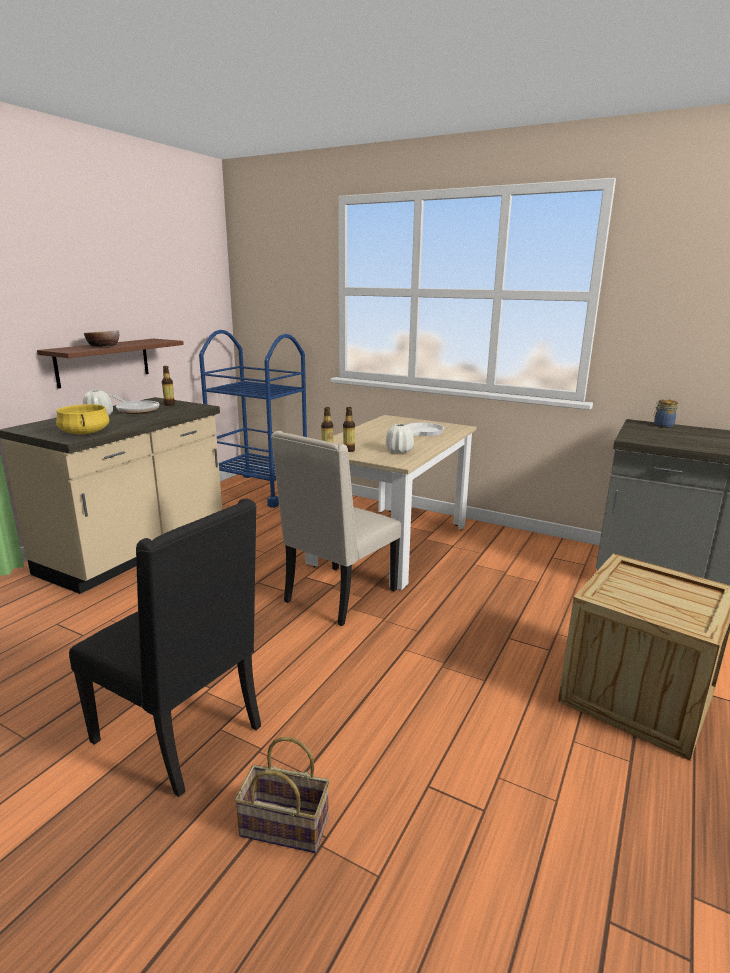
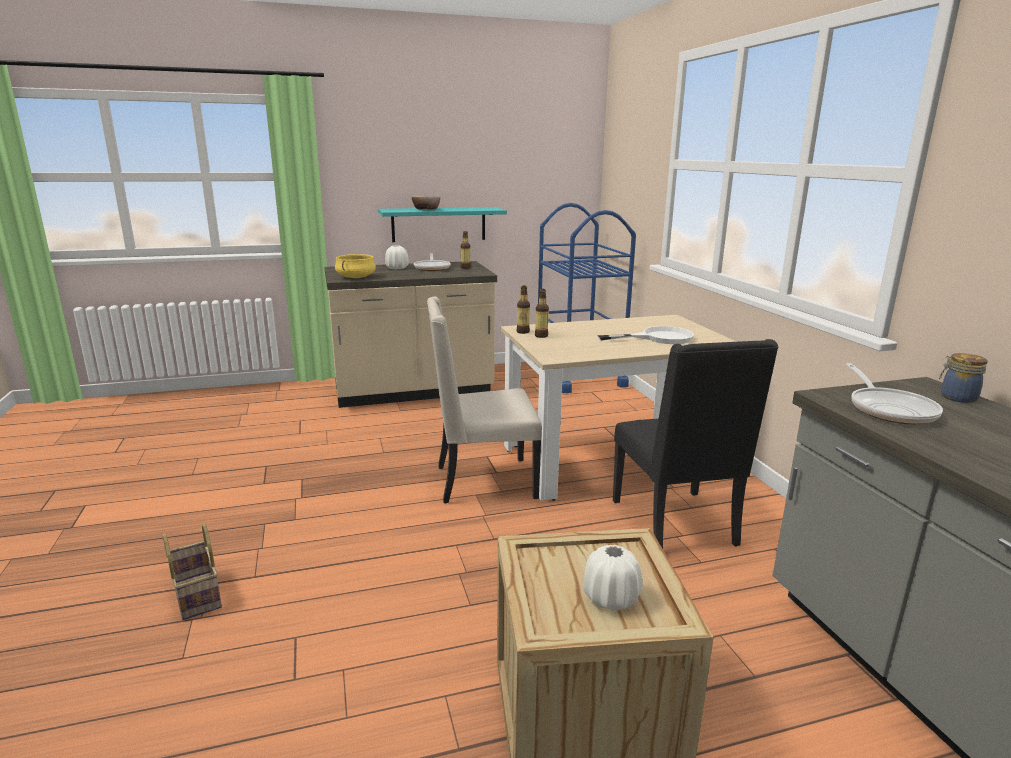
camera: 45 degrees right, 0 degrees up
(103, 362) = (439, 224): brown shelf -> turquoise shelf
(182, 734) = (245, 514): black chair -> black chair (676, 524)
(399, 451) = (584, 348): white vase -> white vase (610, 598)
(664, 438) = (889, 409): none -> frying pan

